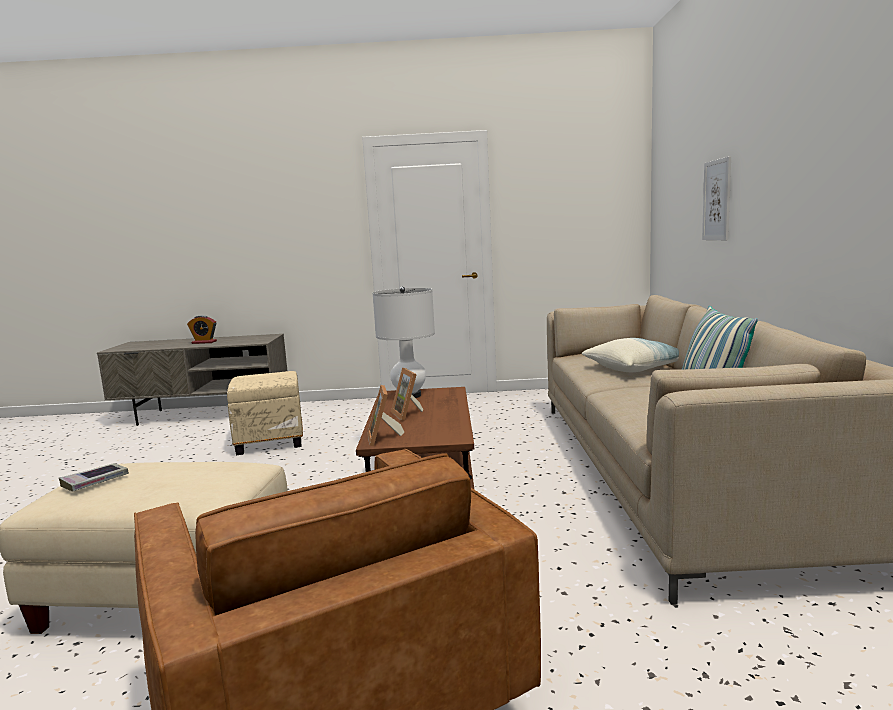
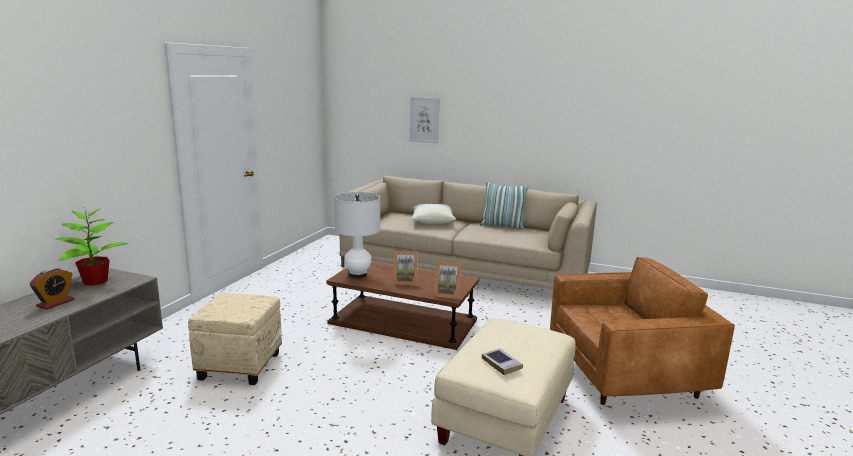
camera: 70 degrees left, 5 degrees up
(250, 338) = (94, 281): none -> potted plant

